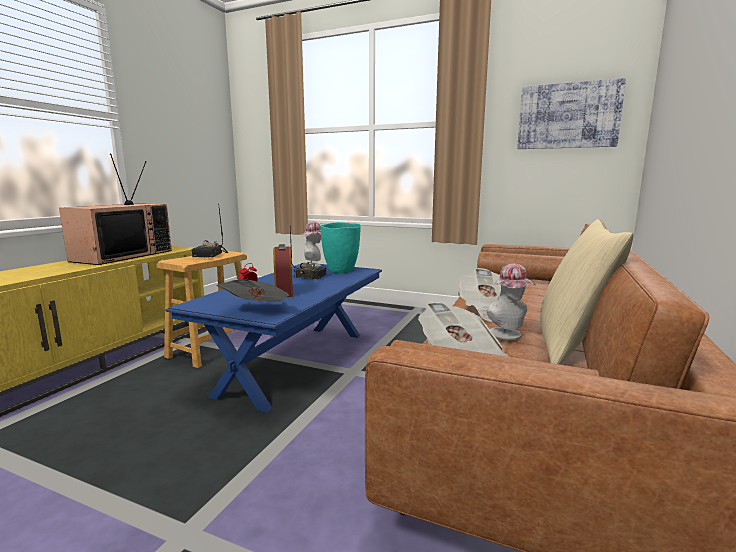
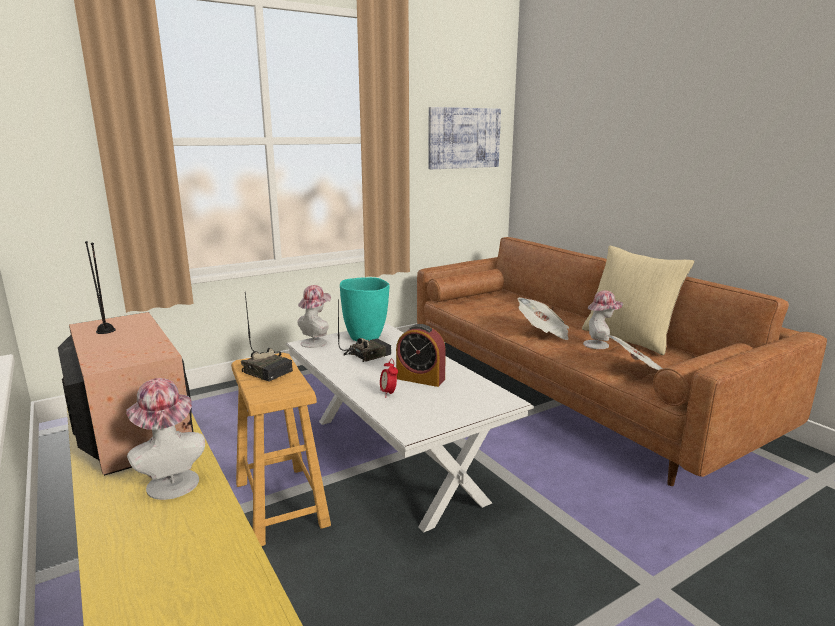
camera: 55 degrees left, 5 degrees up
(62, 268) = (171, 481): none -> hat
(258, 311) = (480, 402): newspaper -> none
(297, 361) = (395, 457): blue coffee table -> white coffee table

